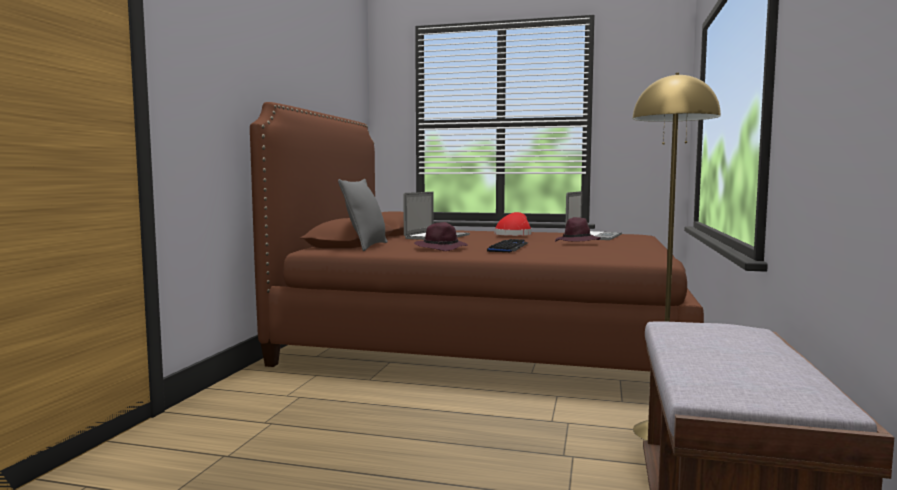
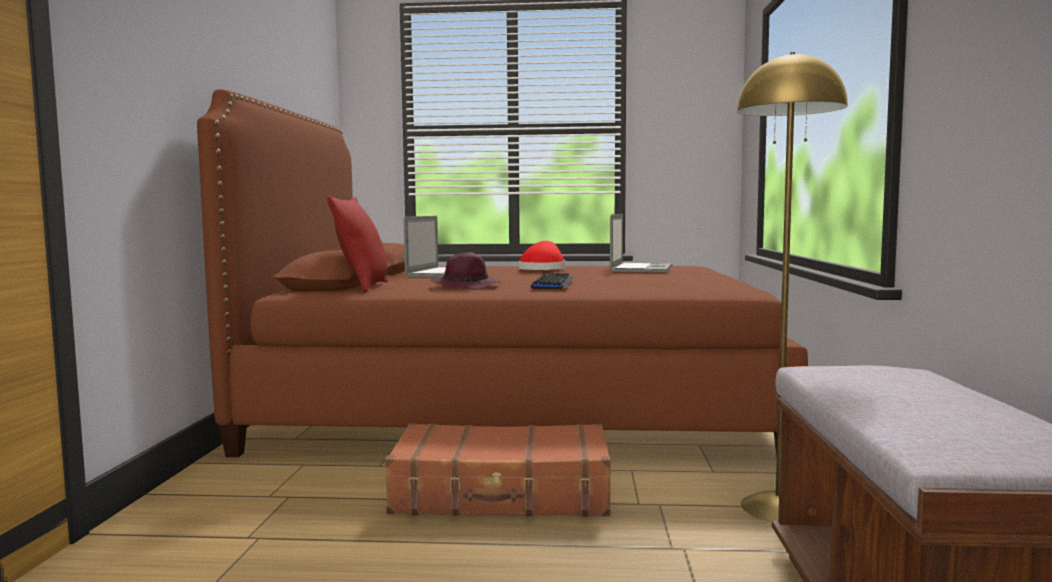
camera: 10 degrees left, 0 degrees up
(366, 246) = (363, 287): grey pillow -> red pillow
(451, 406) = (502, 494): none -> brown suitcase
(577, 242) = (633, 275): purple hat -> none

